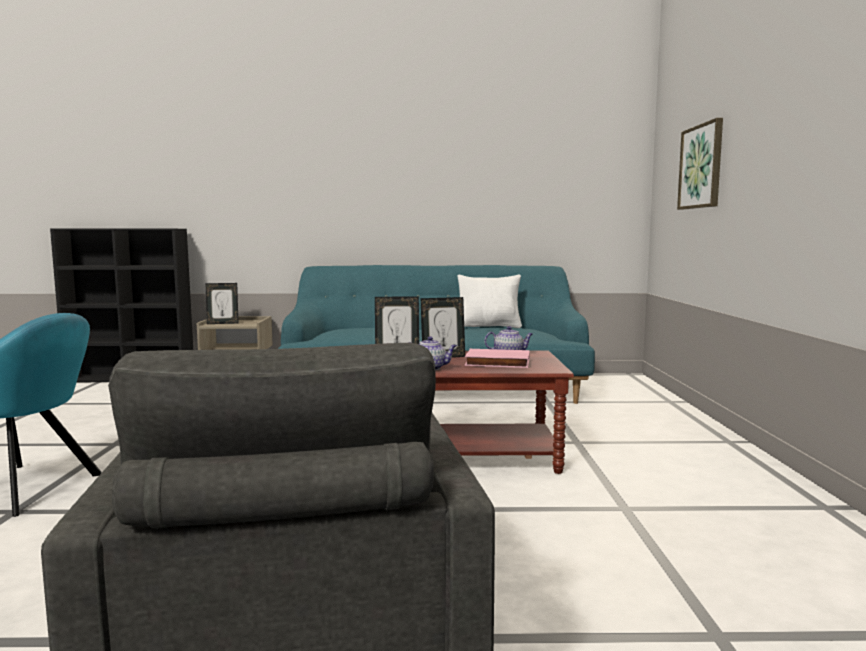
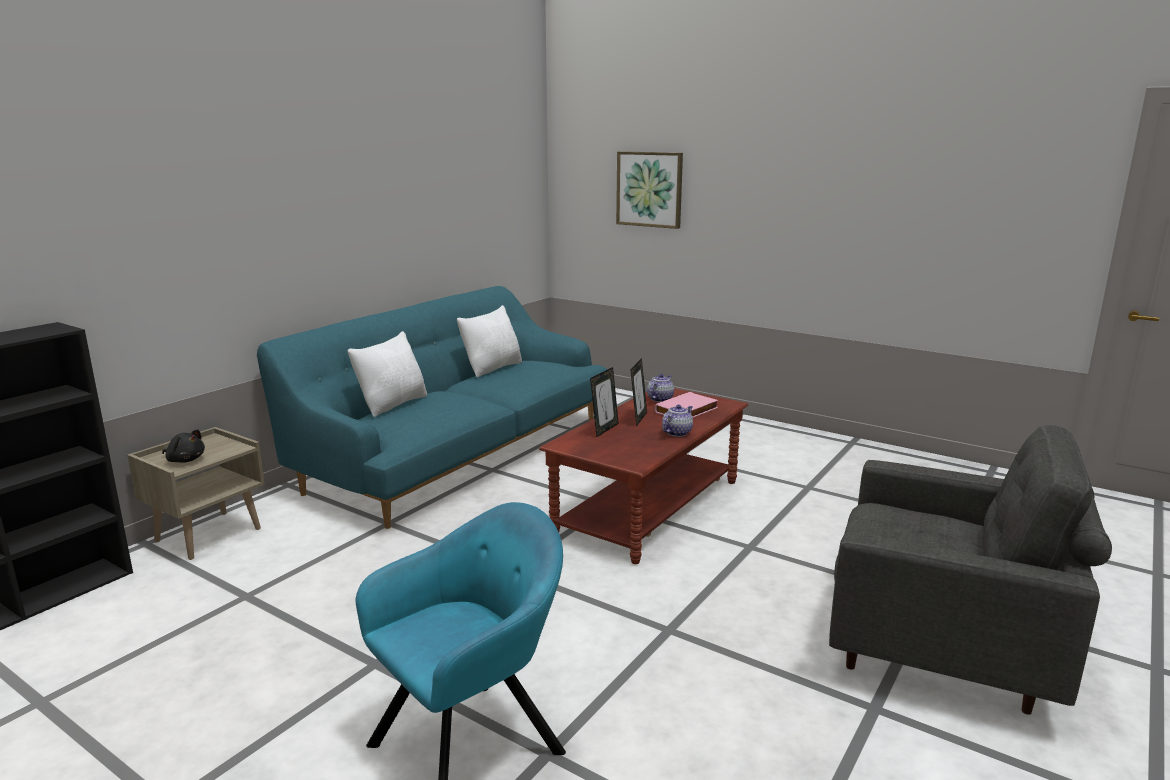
camera: 55 degrees left, 10 degrees up
(223, 323) = (185, 460): picture frame -> black plush toy
(368, 327) = (393, 404): none -> white pillow

